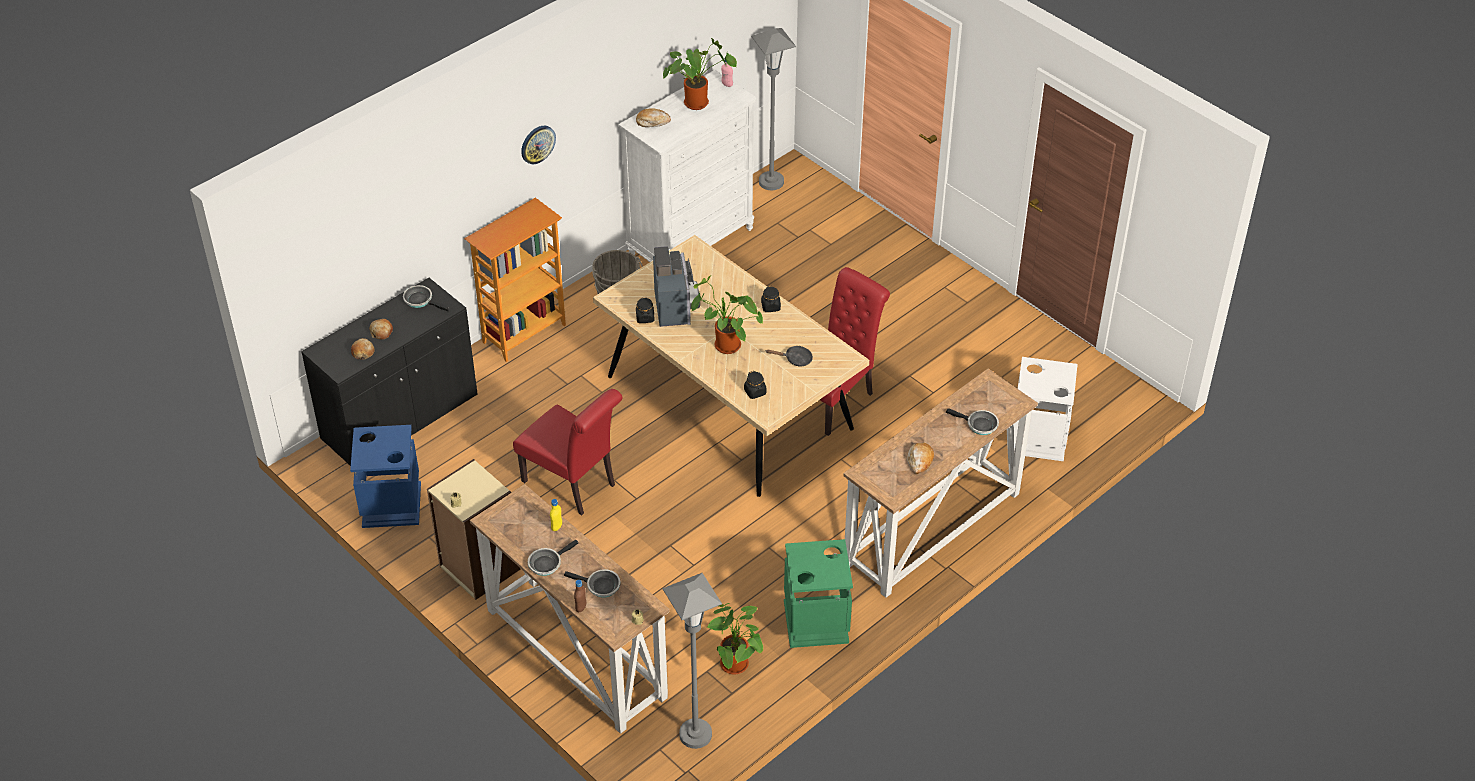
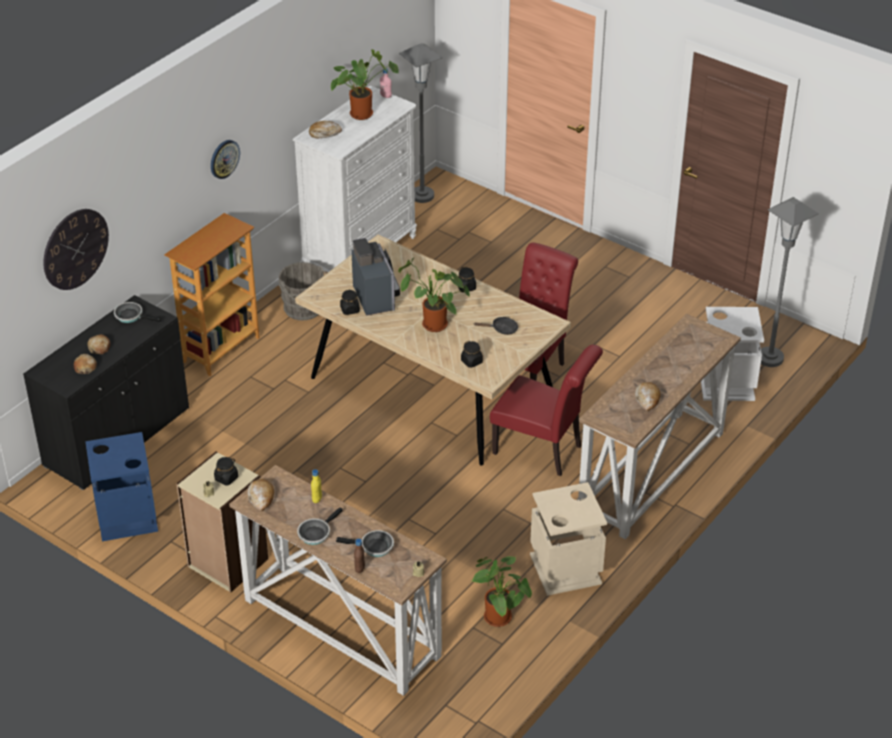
camera: 10 degrees left, 5 degrees down
(363, 232) = (75, 249): none -> wall clock
(477, 490) = (226, 478): none -> black jar
(502, 518) = (261, 497): none -> bread
(573, 485) = (302, 477): red chair -> red chair (543, 451)
(695, 734) = (477, 686): grey floor lamp -> grey floor lamp (770, 358)
(816, 621) = (566, 568): green trash can -> beige trash can
(979, 425) = (693, 362): frying pan -> none

